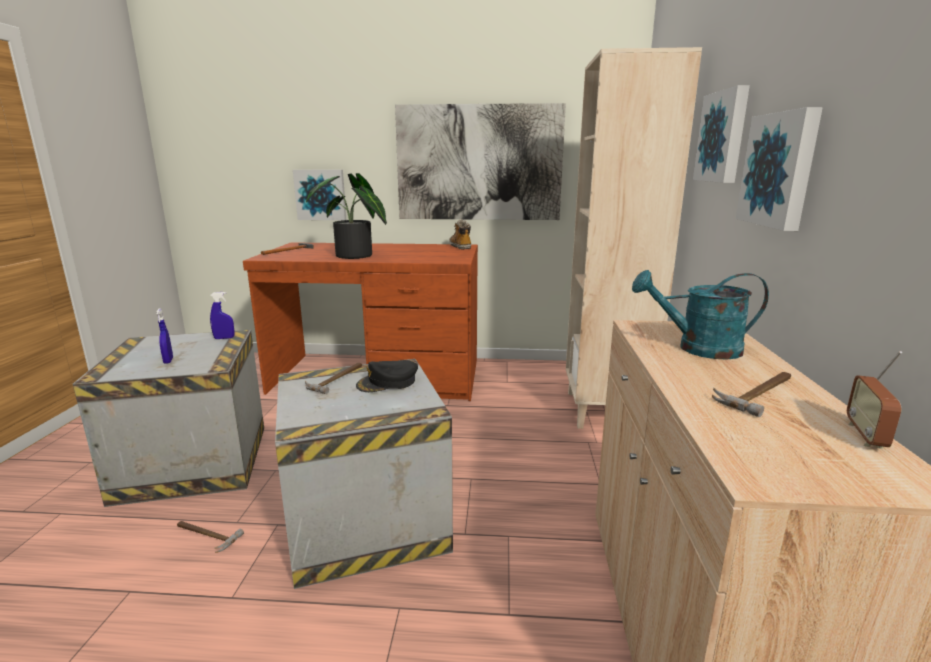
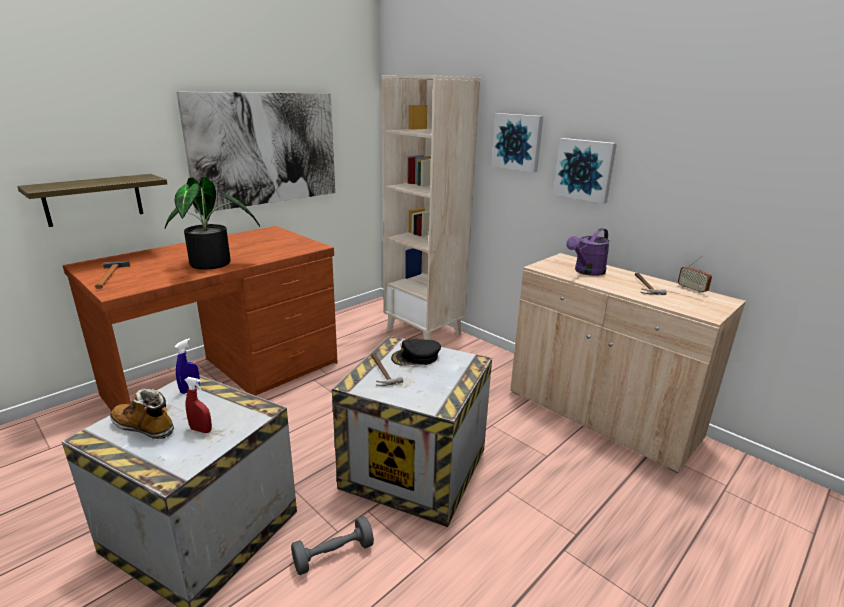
camera: 50 degrees left, 5 degrees up
(168, 361) = (201, 430): blue spray bottle -> red spray bottle
(205, 535) = (333, 555): hammer -> grey dumbbell
(321, 195) = (93, 199): picture -> shelf
(387, 382) = (416, 357): black cap -> black cap turned 60 degrees clockwise
(460, 247) = (273, 232): boot -> boot (144, 427)
(698, 349) = (586, 272): turquoise watering can -> purple watering can

